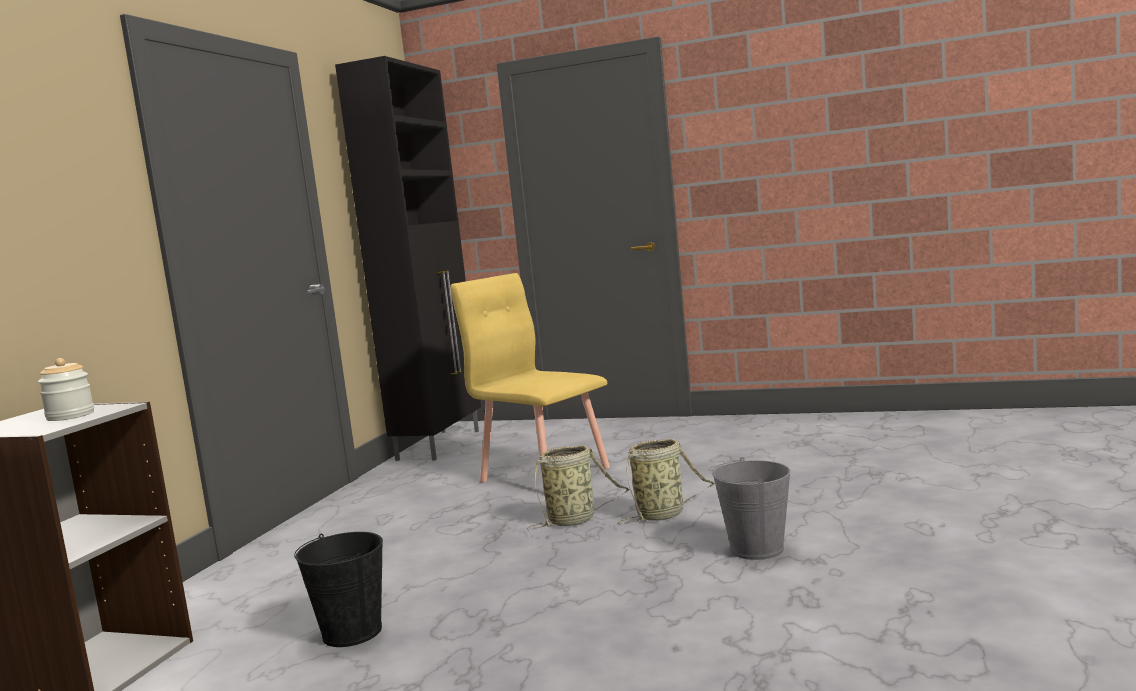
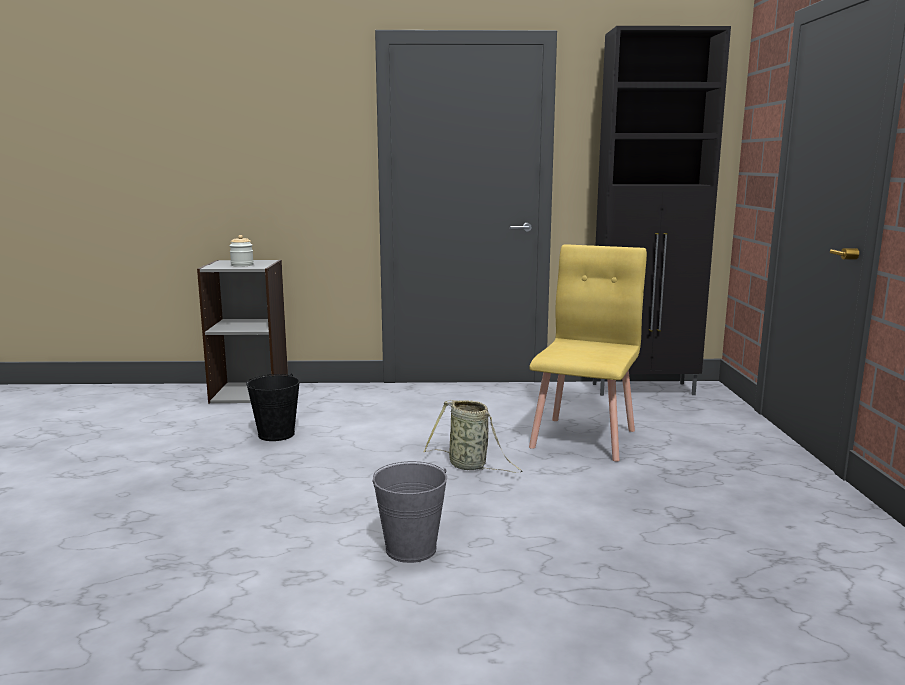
camera: 70 degrees right, 5 degrees up
(663, 514) = (491, 499): basket -> none

